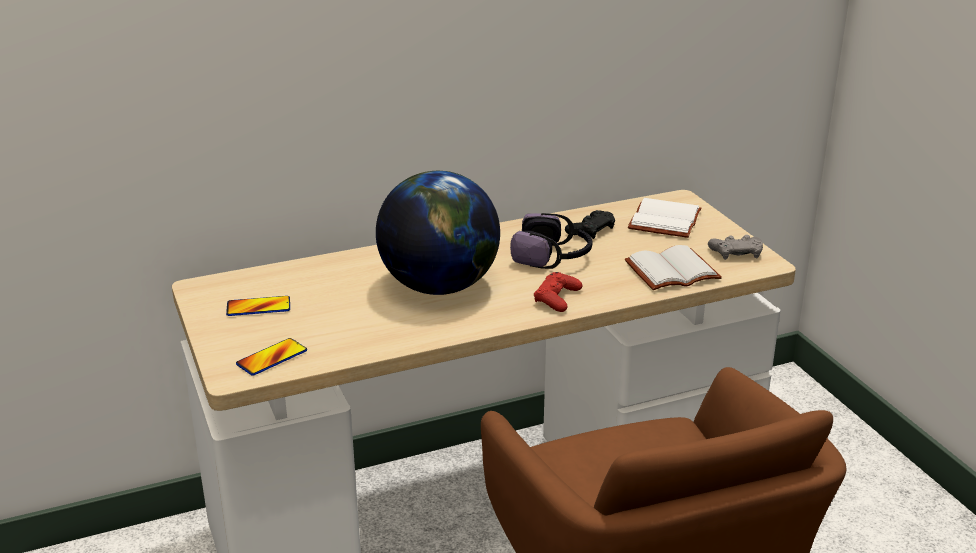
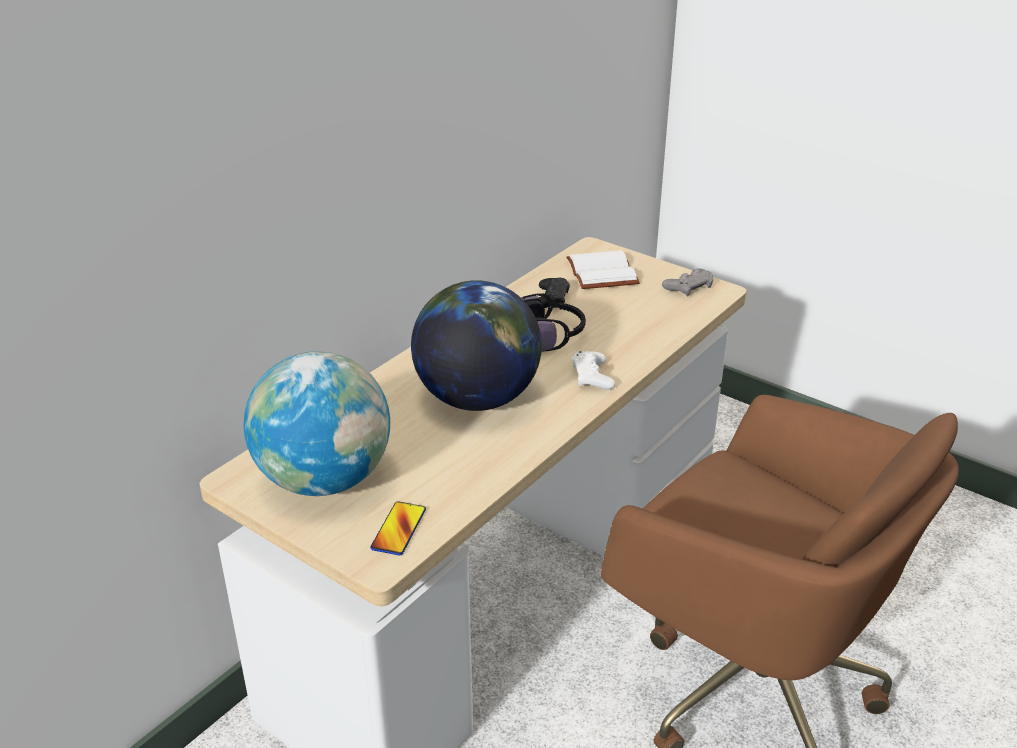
camera: 30 degrees left, 5 degrees up
(258, 307) = (325, 479): phone -> globe
(557, 298) = (592, 376): red game controller -> white game controller
(672, 273) = (658, 322): white book -> none

